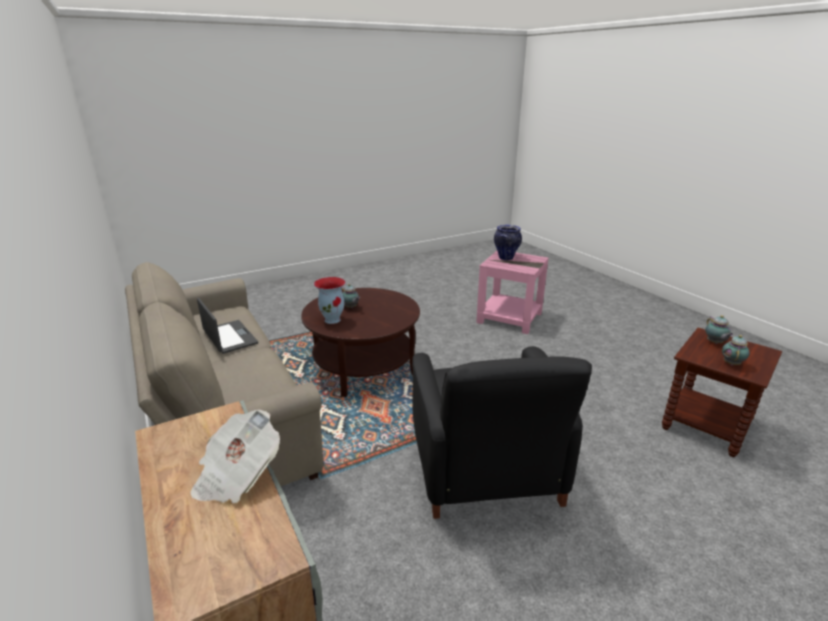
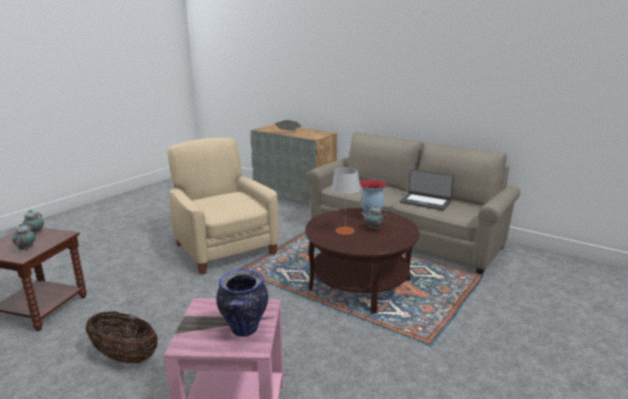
camera: 155 degrees right, 5 degrees down
(379, 311) = (345, 230): none -> grey table lamp
(485, 468) = (225, 248): black armchair -> beige armchair
(587, 358) = (125, 356): none -> basket

